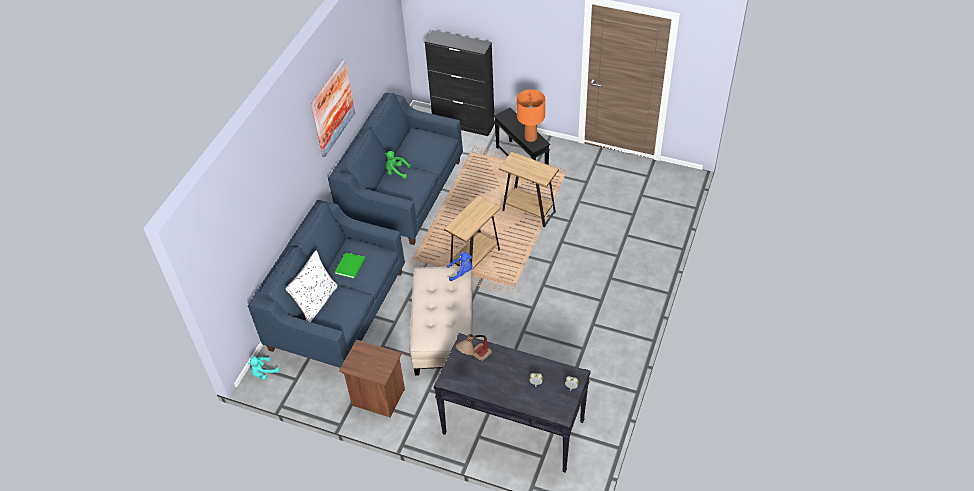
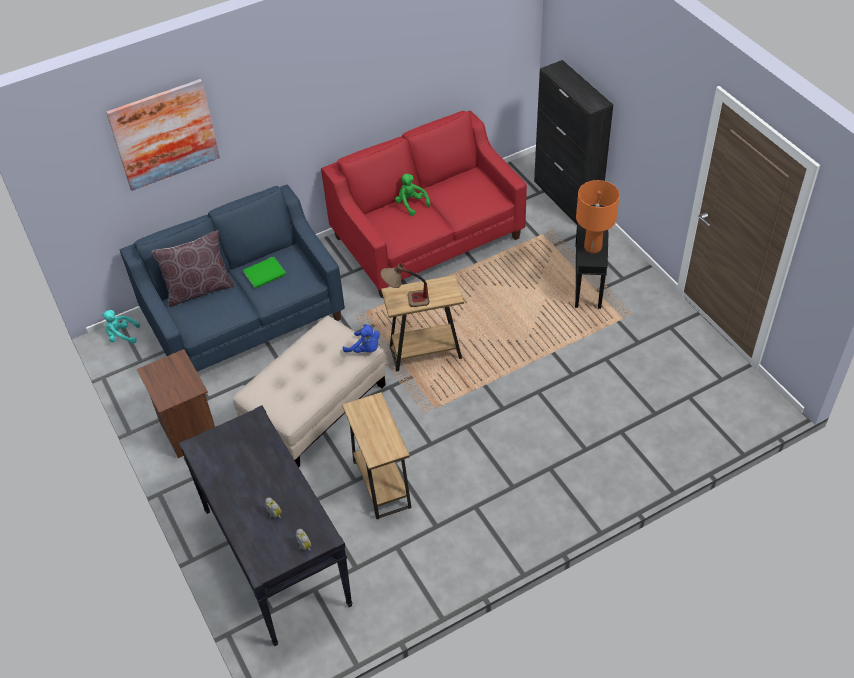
camera: 40 degrees right, 0 degrees up
(316, 302) = (199, 290): white pillow -> brown pillow
(332, 108) = (352, 86): picture -> picture (164, 134)
(403, 193) = (427, 238): blue sofa -> red sofa
(474, 359) = (245, 443): table lamp -> table lamp (406, 301)
(528, 211) = (537, 335): brown side table -> brown side table (381, 484)

